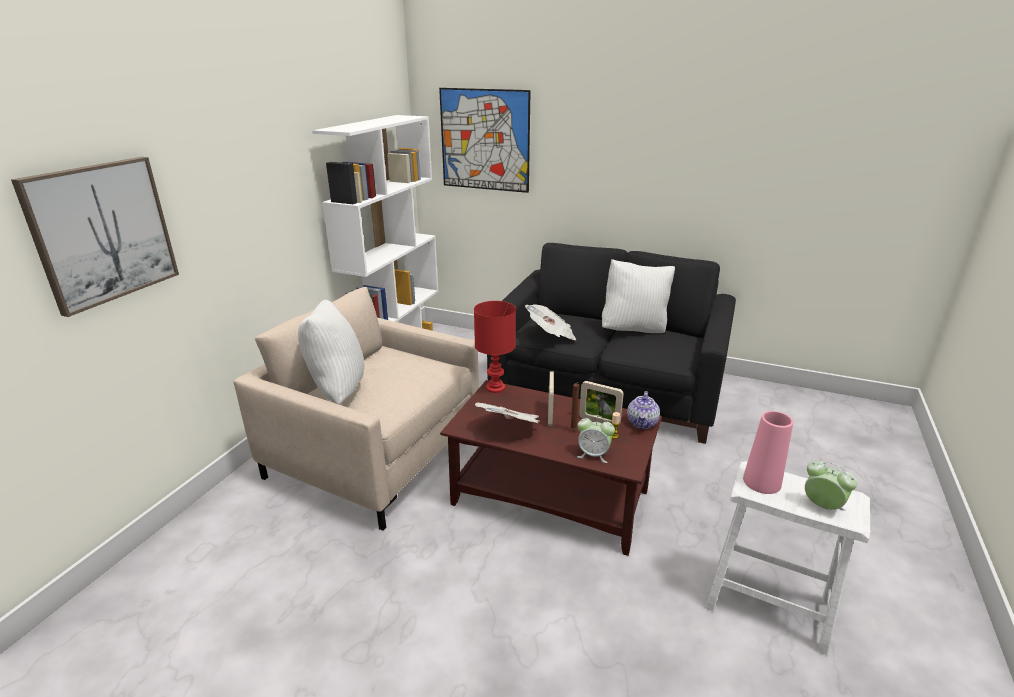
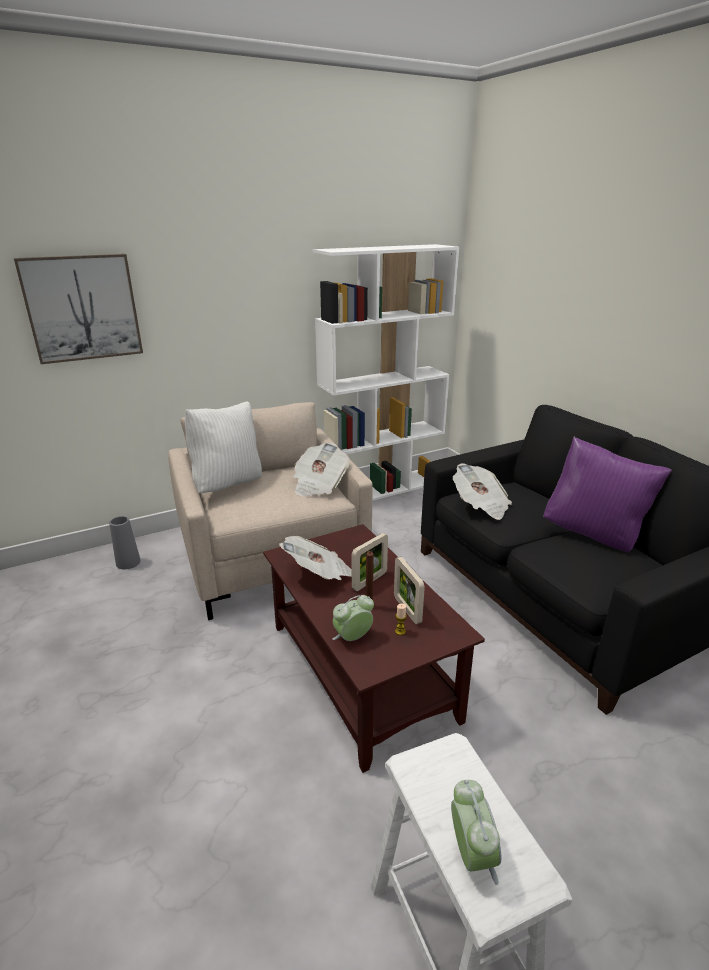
camera: 40 degrees right, 0 degrees up
(221, 529) = (128, 562): none -> grey vase
(420, 361) = (319, 484): none -> newspaper
(484, 140) = (519, 278): picture -> none
(494, 388) = (359, 534): red table lamp -> none
(593, 455) = (353, 638): alarm clock -> alarm clock turned 90 degrees clockwise
(634, 329) = (594, 535): white pillow -> purple pillow
(642, 423) = (450, 635): teapot -> none
(762, 482) = (440, 770): pink vase -> none

